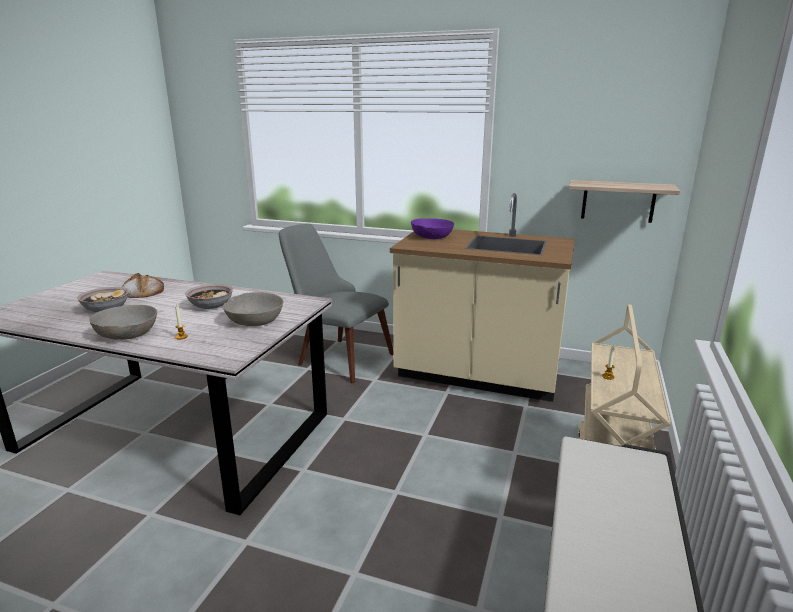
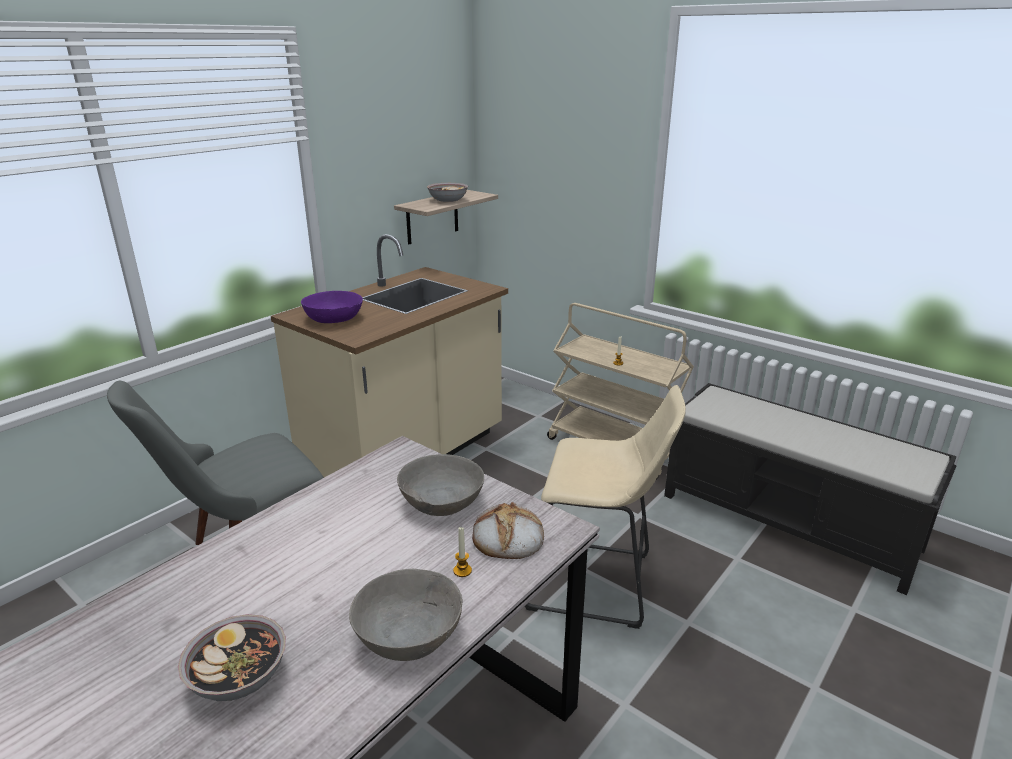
camera: 70 degrees left, 5 degrees up
(142, 291) = (170, 626): bread -> bread (507, 537)
(211, 305) = (340, 538): bowl -> bowl (448, 200)
(380, 503) = (597, 583): none -> beige stool

